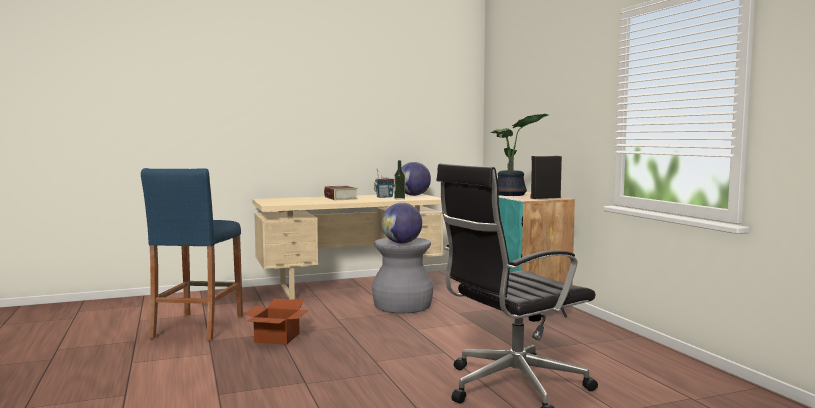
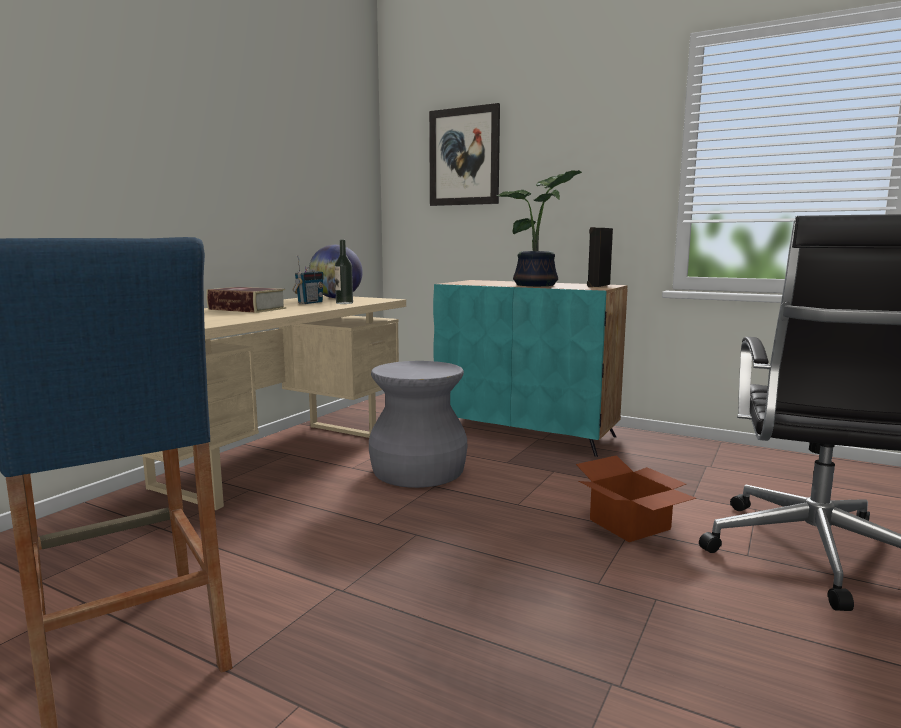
camera: 40 degrees left, 5 degrees up
(276, 338) = (357, 603): cardboard box -> cardboard box (630, 525)
(401, 243) = (428, 372): globe -> none
(517, 100) = (464, 157): none -> picture

